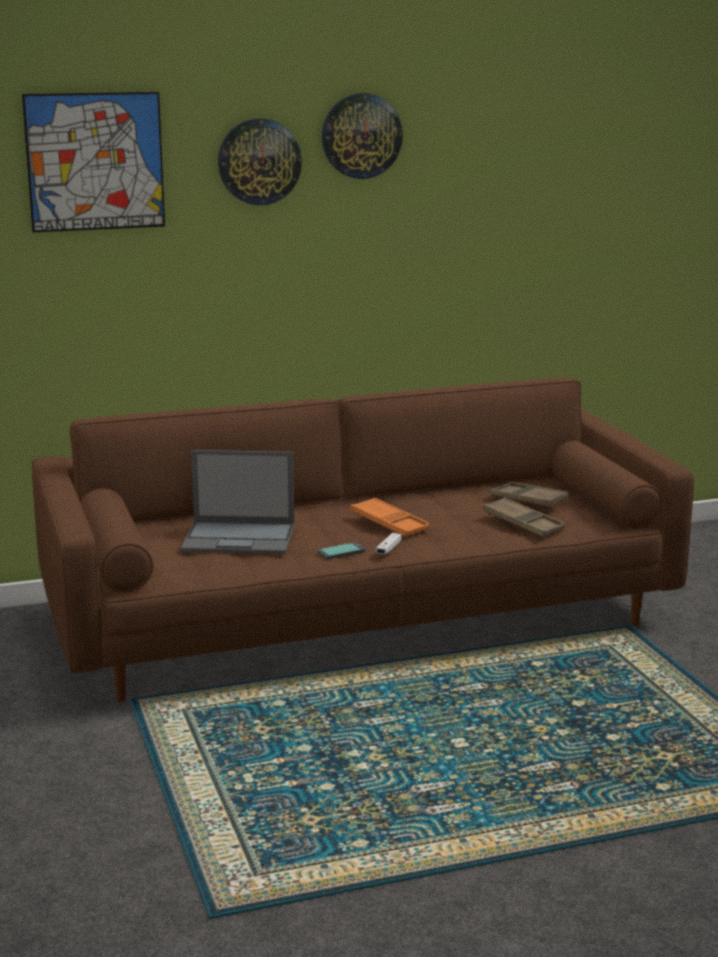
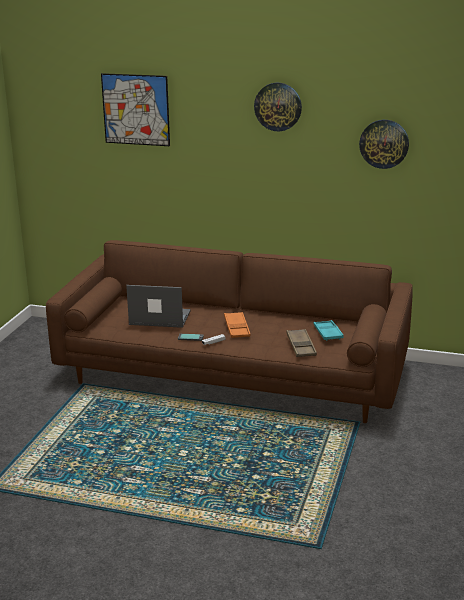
camera: 35 degrees right, 5 degrees up
(240, 538) = (159, 318): laptop -> laptop turned 150 degrees clockwise
(259, 161) = (220, 116): wall clock -> wall clock (384, 143)
(528, 500) = (328, 333): brown tray -> turquoise tray

